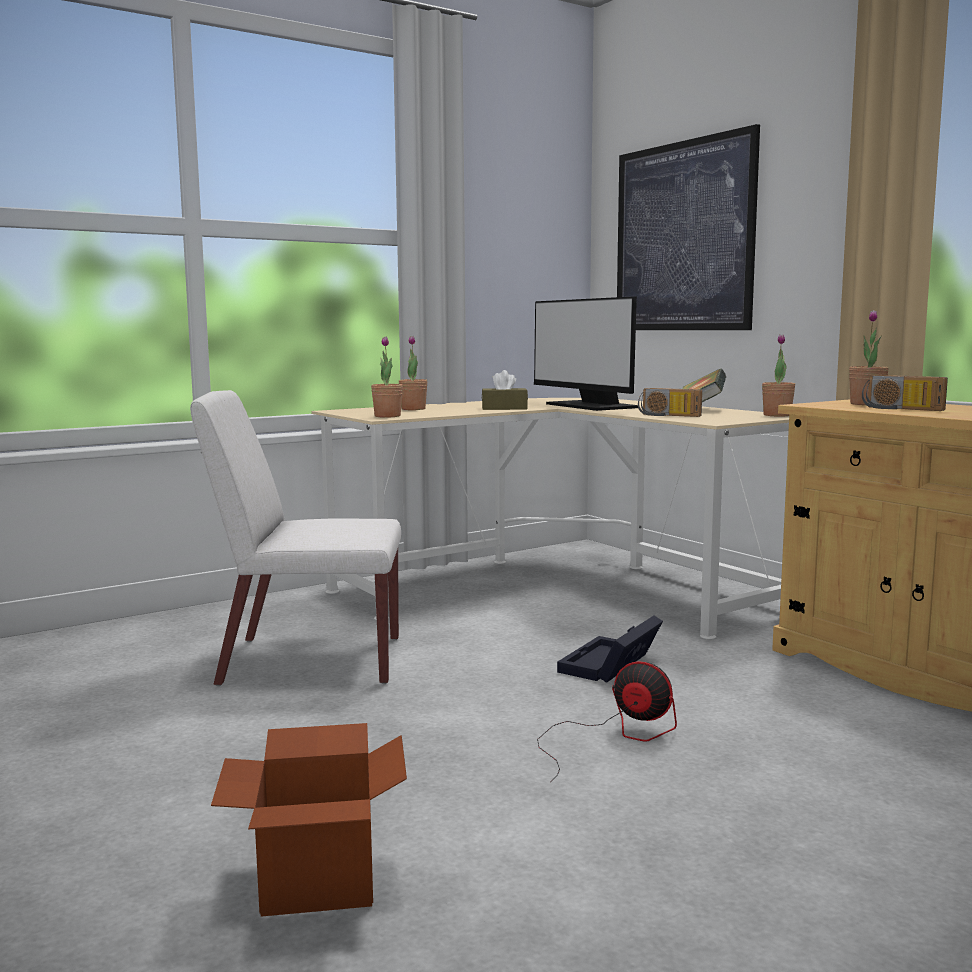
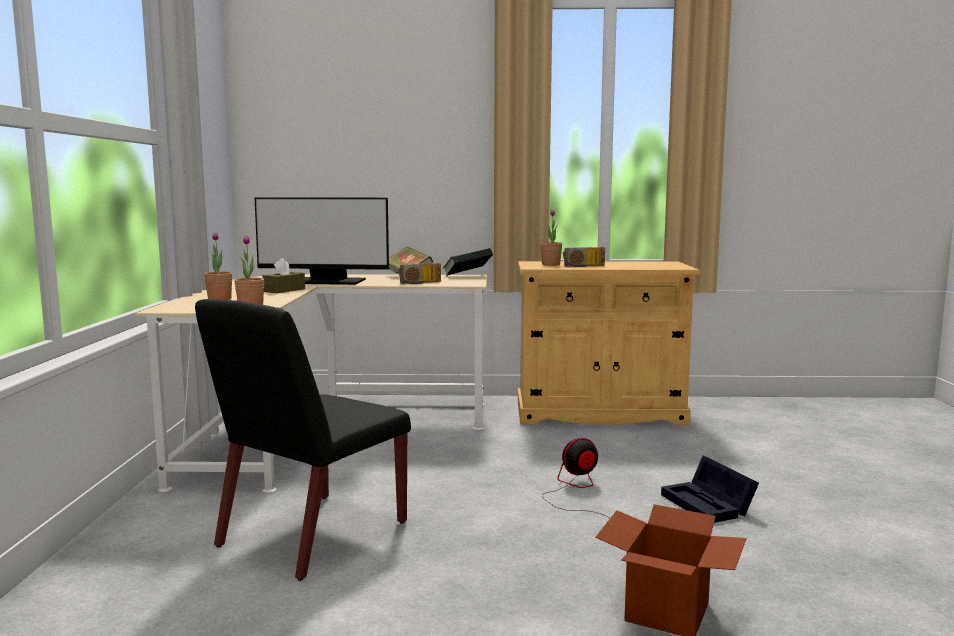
camera: 55 degrees left, 0 degrees up
(309, 661) = (311, 535): white chair -> black chair
(609, 666) = (481, 460): black storage box -> black storage box (709, 505)
(683, 237) = (340, 148): picture -> none
(777, 415) = (467, 276): potted plant -> book

